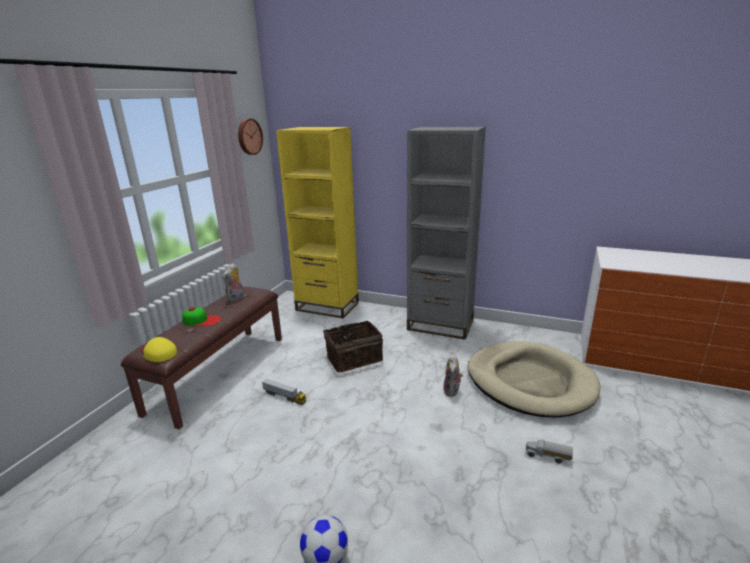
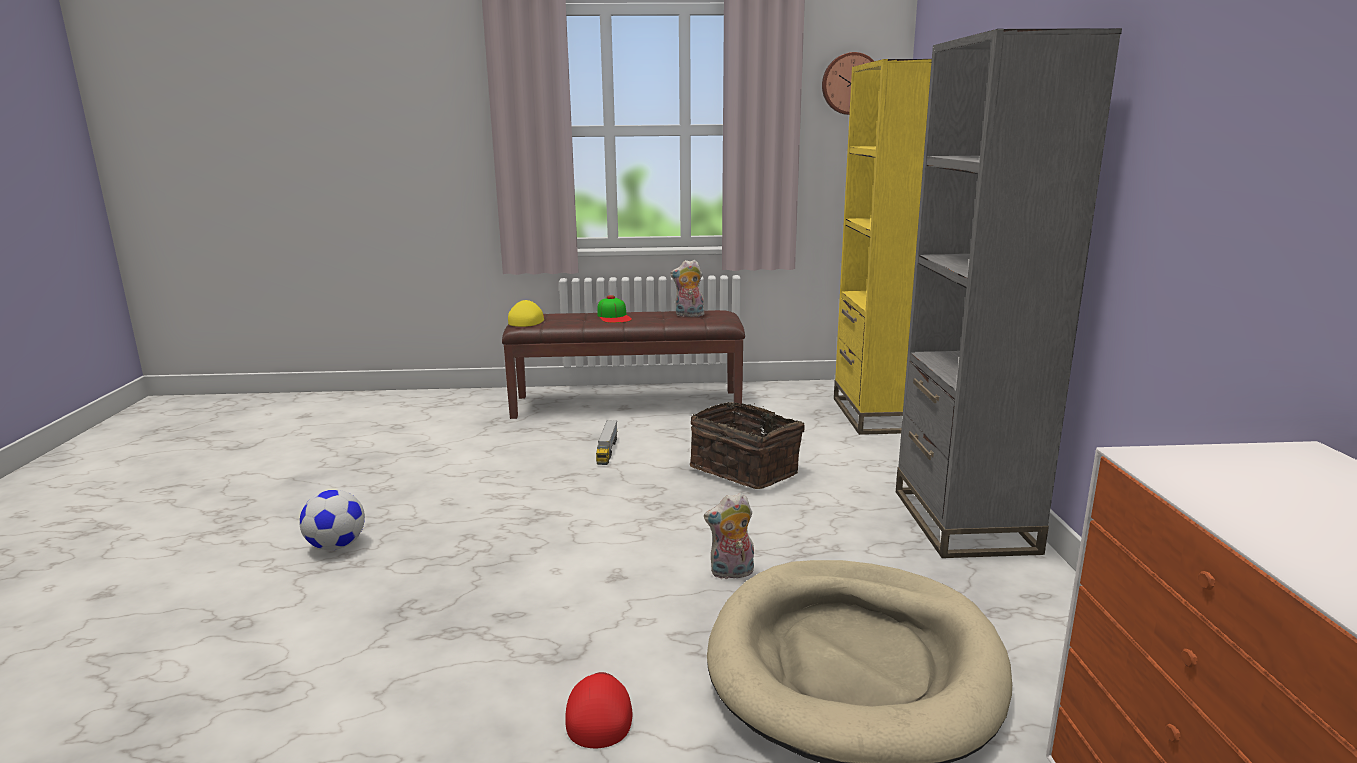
camera: 65 degrees right, 5 degrees down
(547, 457) = (599, 712): toy truck -> red cap

